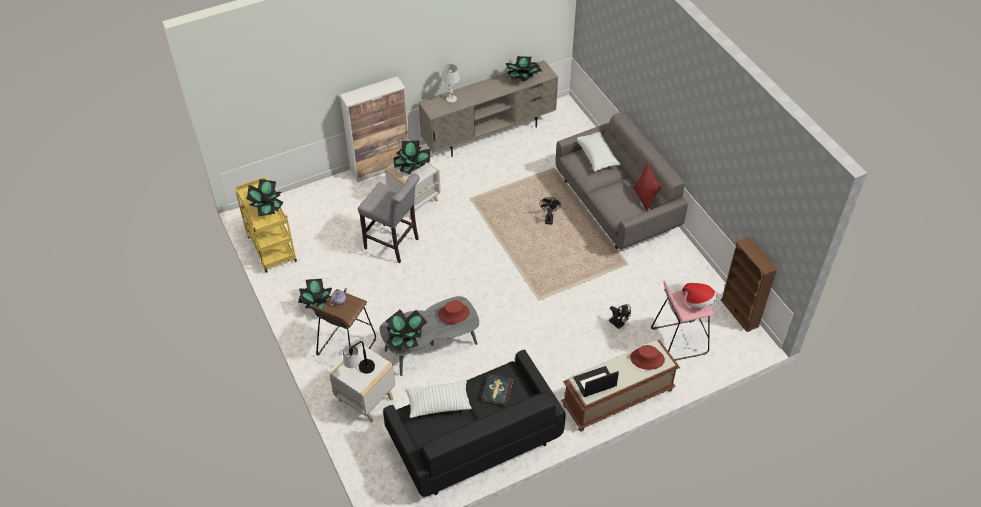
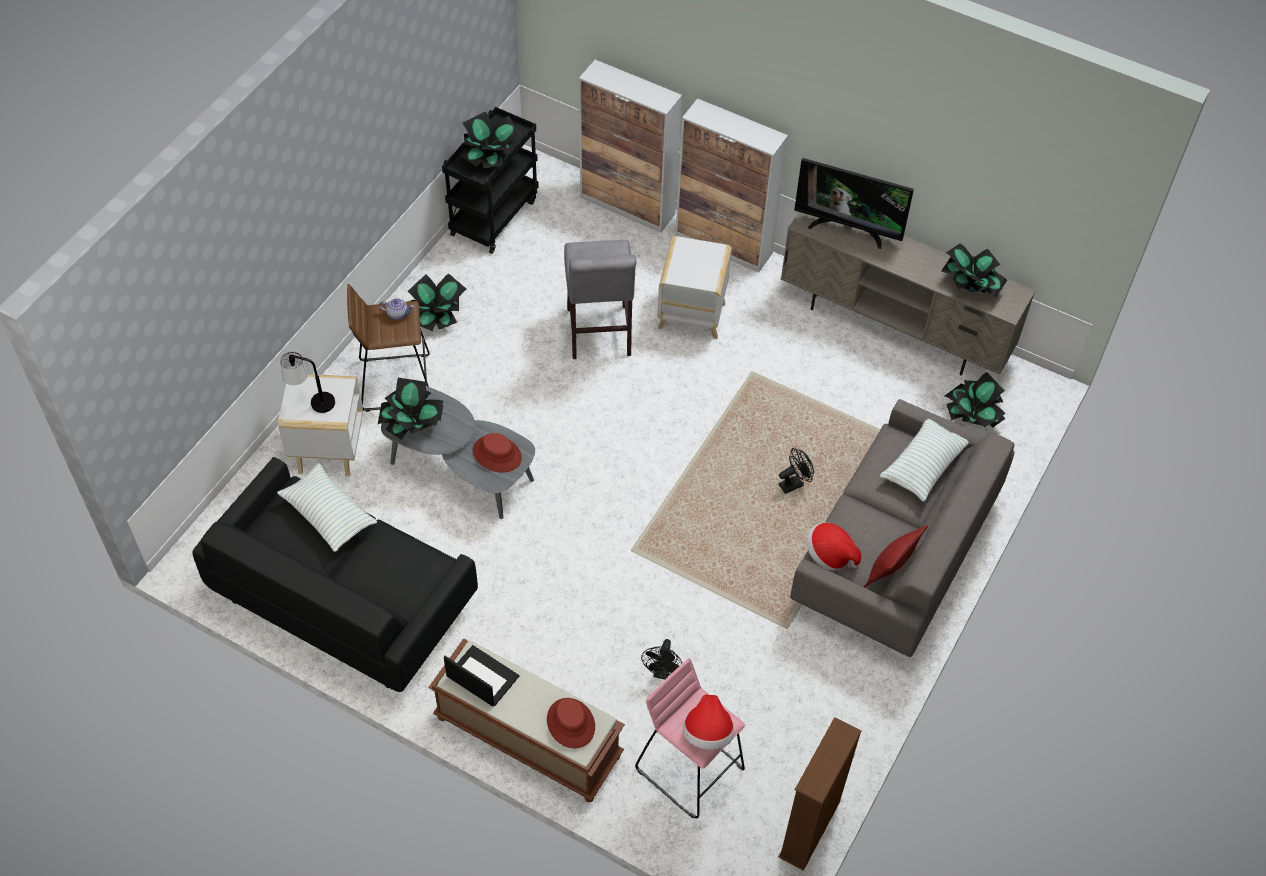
camera: 55 degrees right, 5 degrees up
(270, 247) = (494, 216): yellow cart -> black cart
(319, 190) = (627, 206): none -> cabinet
(412, 168) = (696, 263): potted plant -> potted plant (971, 417)
(451, 99) = (848, 228): white table lamp -> television
(497, 391) = (392, 568): book -> none
(620, 214) = (829, 555): none -> hat

